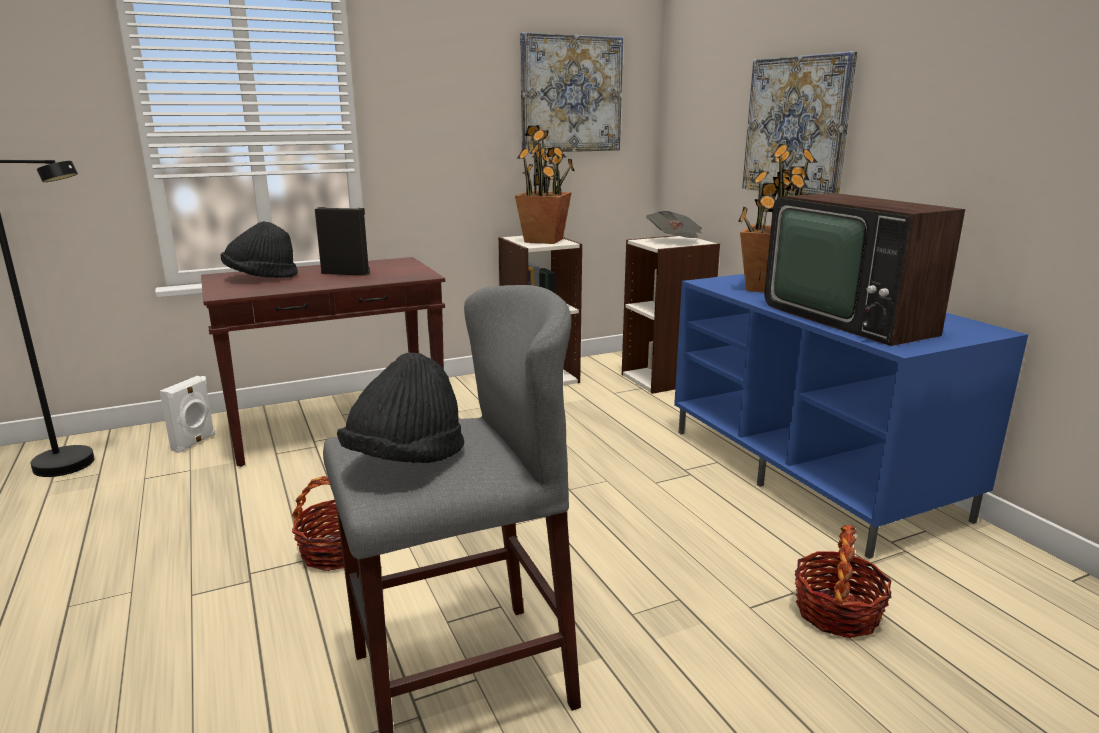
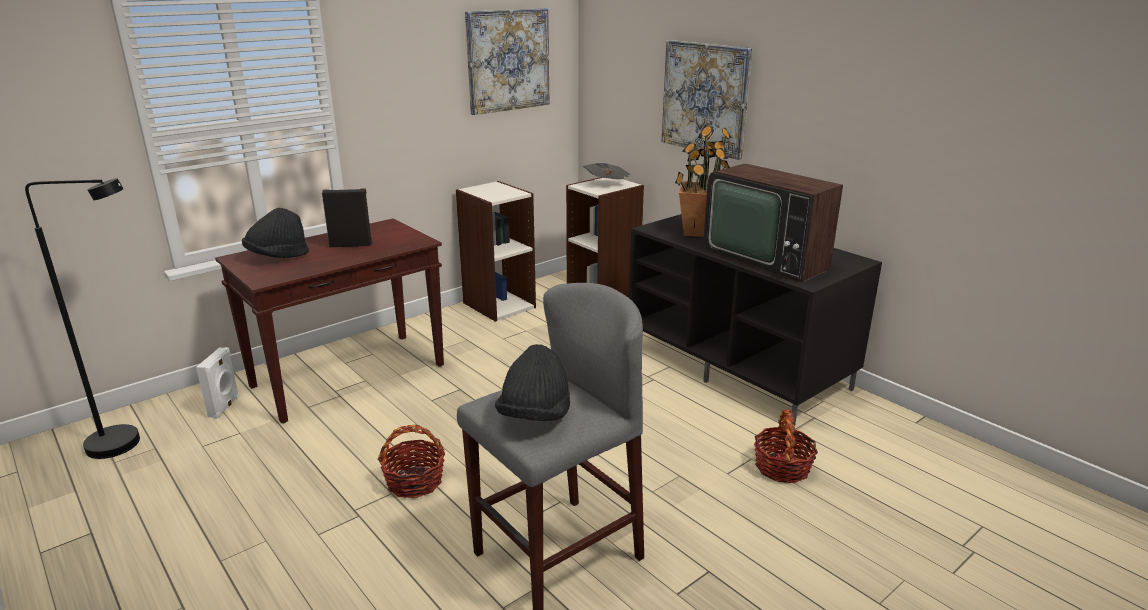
camera: 15 degrees left, 5 degrees up
(544, 240) = (499, 191): potted plant -> none
(812, 472) = (739, 366): blue tv stand -> black tv stand

